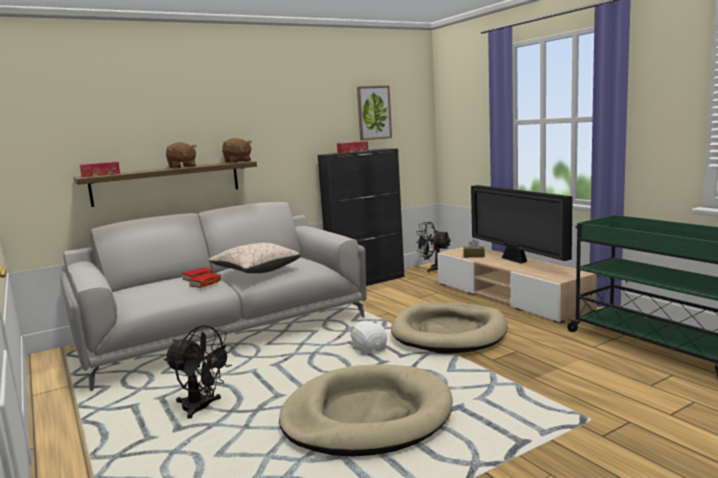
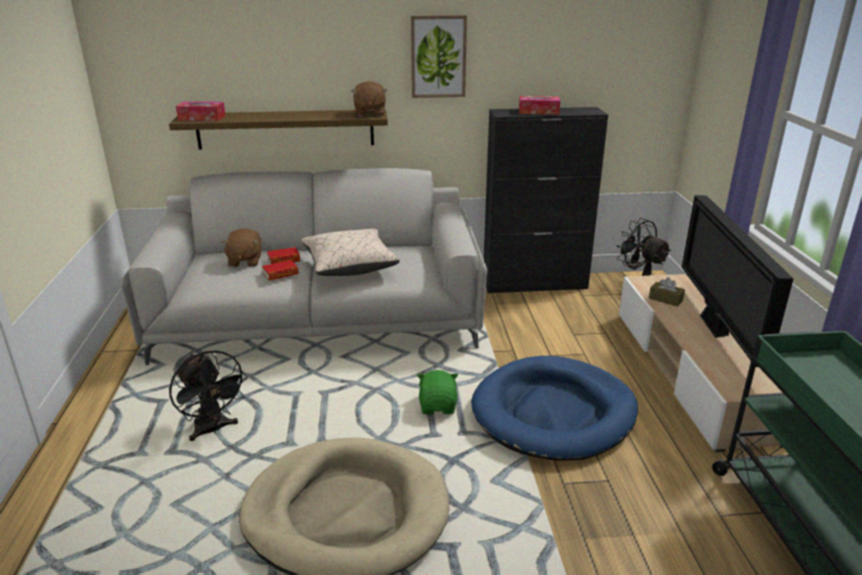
camera: 25 degrees right, 15 degrees up
(182, 167) = (296, 116): brown plush toy -> brown plush toy (244, 261)
(369, 349) = (438, 406): white plush toy -> green plush toy
(374, 113) = (589, 53): picture -> picture (438, 56)
(449, 332) = (554, 412): beige dog bed -> blue dog bed

